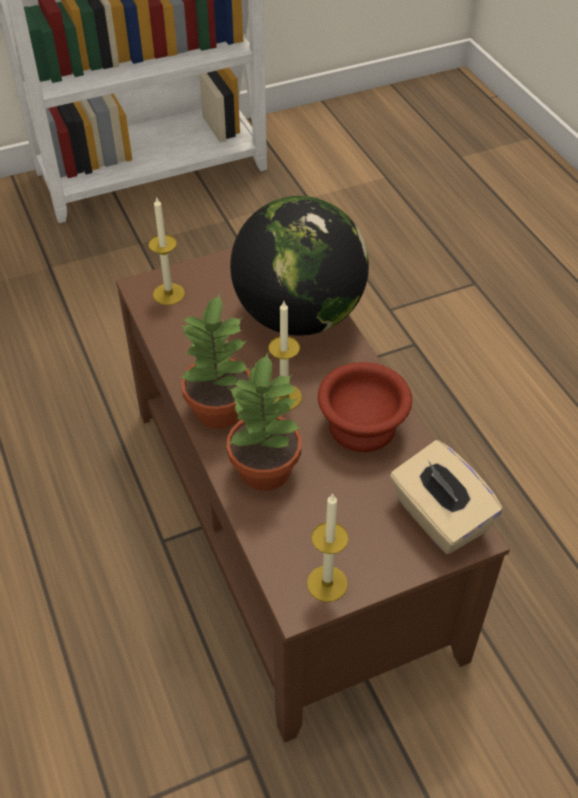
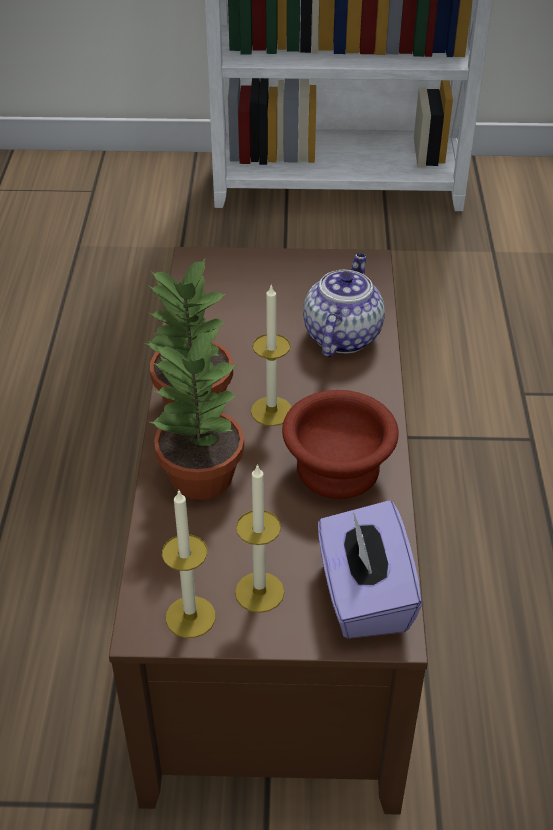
camera: 25 degrees right, 5 degrees down
(169, 294) = (218, 274): candle -> candle (259, 592)
(298, 316) = (342, 335): globe -> teapot
(439, 517) = (363, 596): beige tissue box -> purple tissue box

